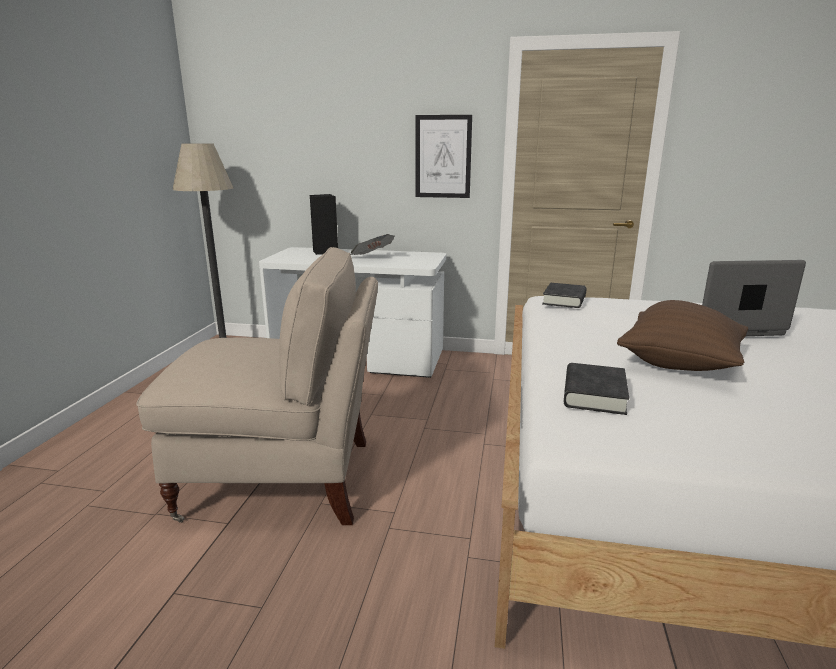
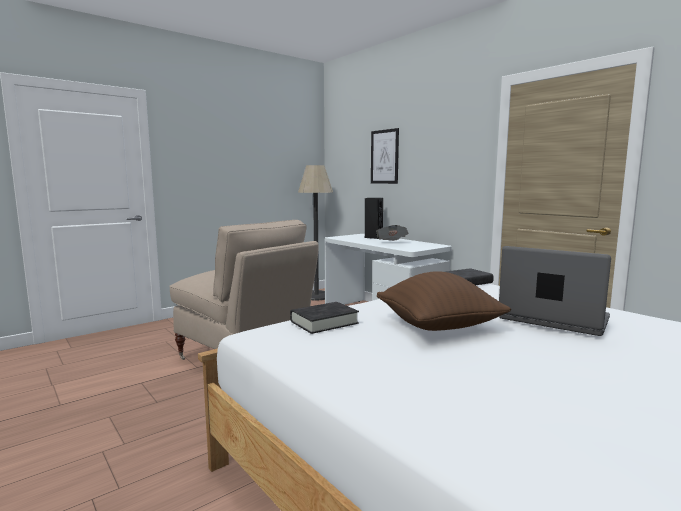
camera: 40 degrees right, 10 degrees down
(443, 157) = (453, 171): picture -> picture (384, 157)

